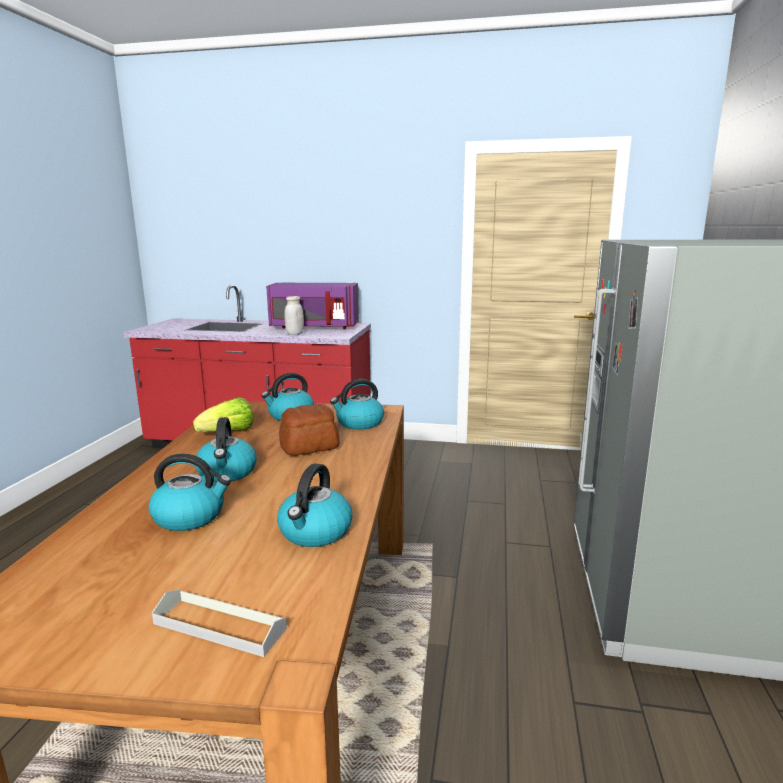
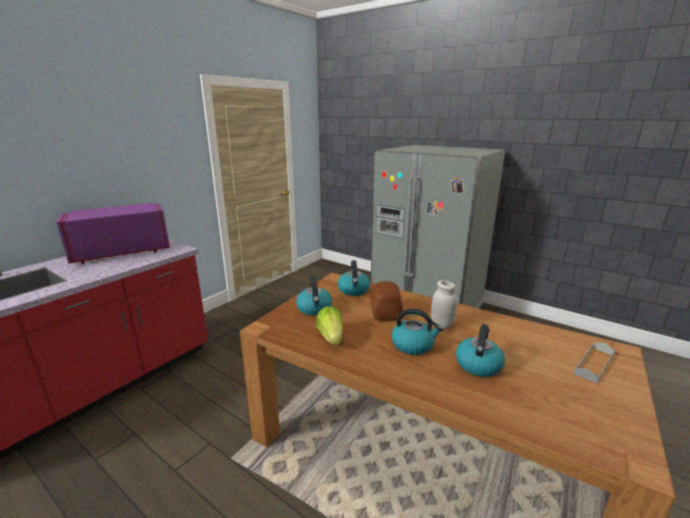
camera: 65 degrees left, 5 degrees up
(294, 333) = (133, 262): white jar -> white jar (442, 324)
(314, 327) = (122, 252): purple microwave -> purple microwave turned 150 degrees counterclockwise
(315, 532) = (505, 328): kettle -> none

